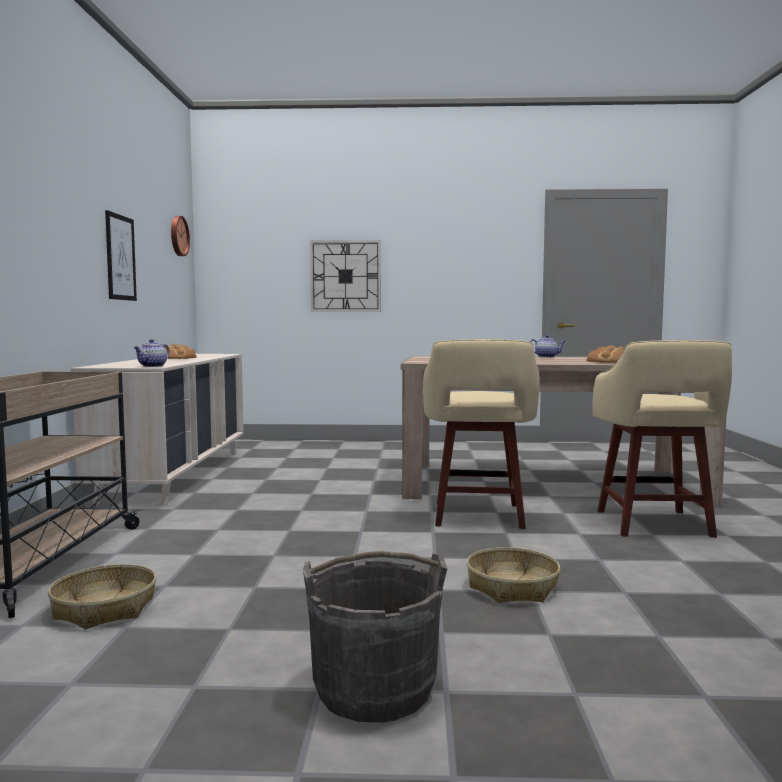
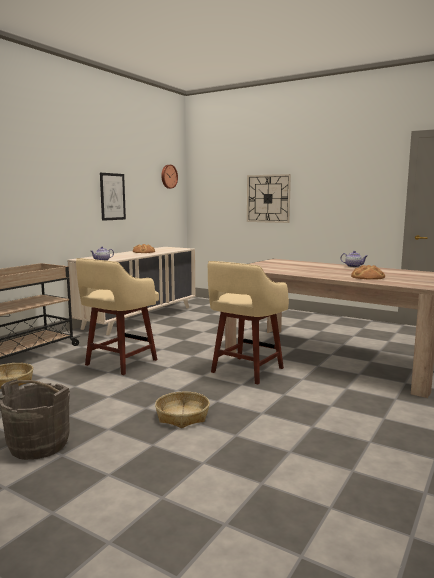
camera: 30 degrees right, 5 degrees up
(655, 525) = (346, 399): beige stool -> beige stool (119, 363)

